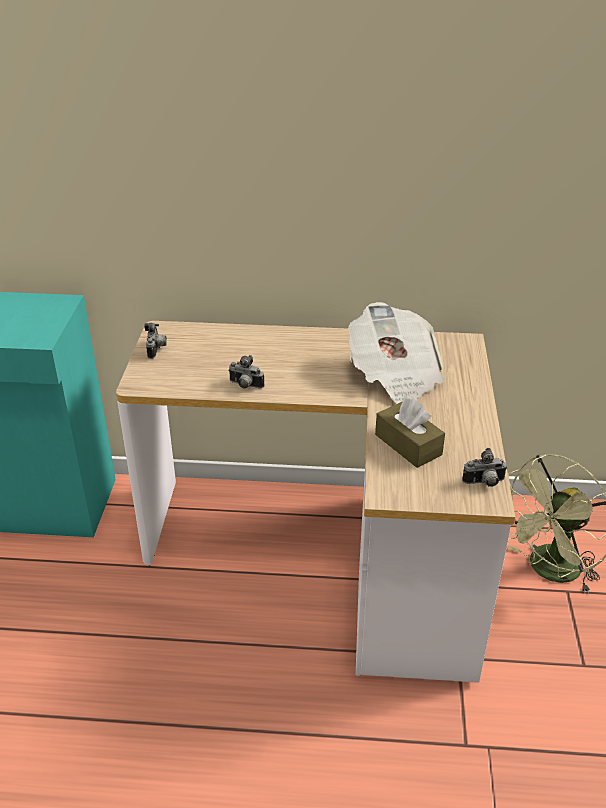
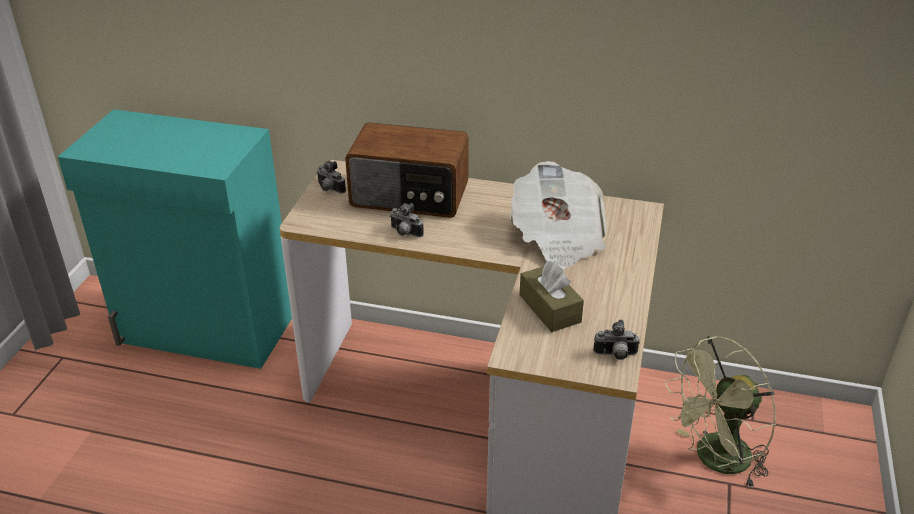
camera: 10 degrees right, 0 degrees up
(157, 350) = (329, 189): camera -> camera turned 120 degrees clockwise
(239, 349) = (410, 196): none -> radio

